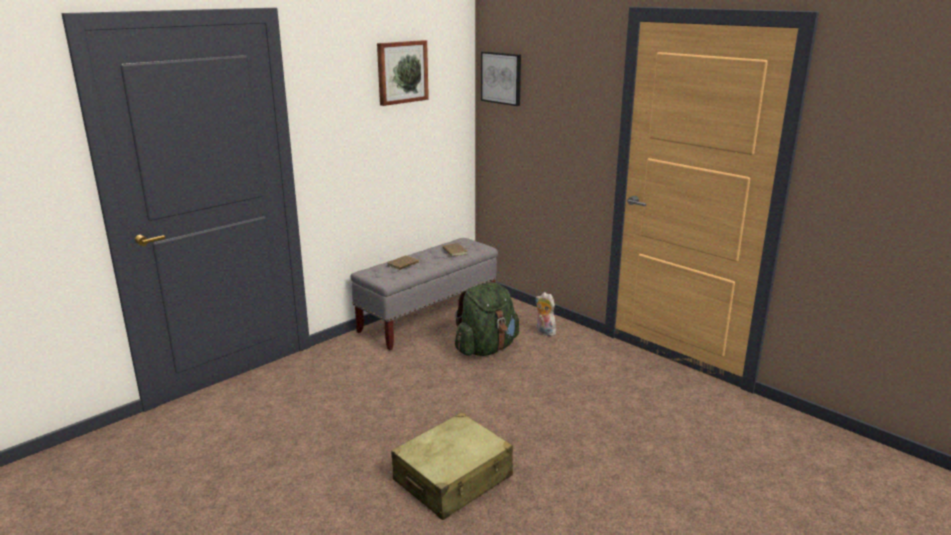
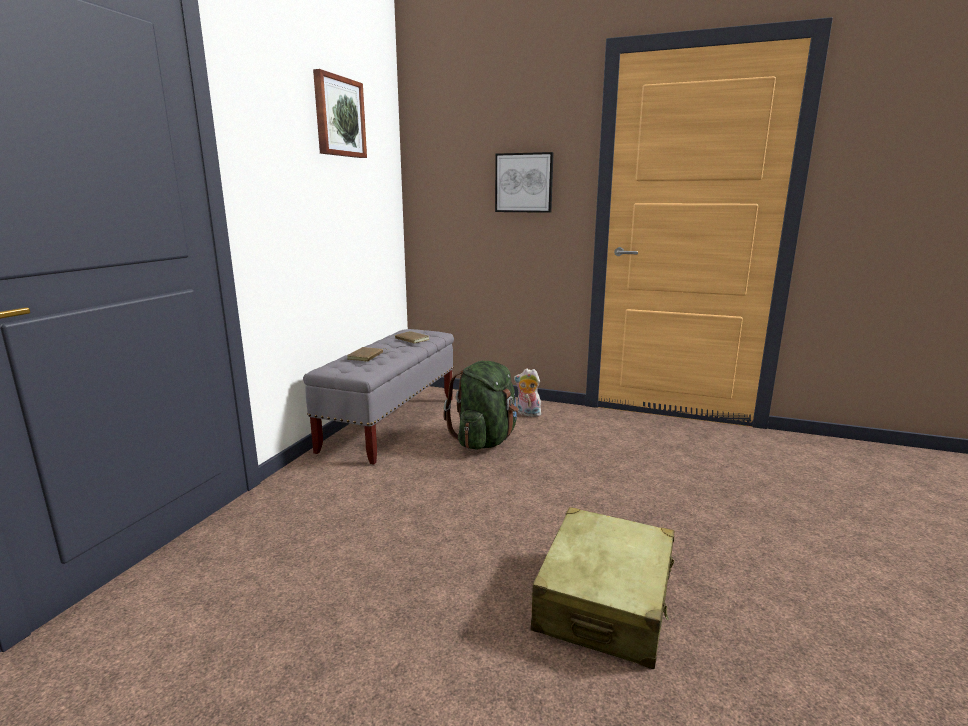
camera: 25 degrees left, 5 degrees down
(501, 78) = (438, 141): picture -> picture (524, 183)

